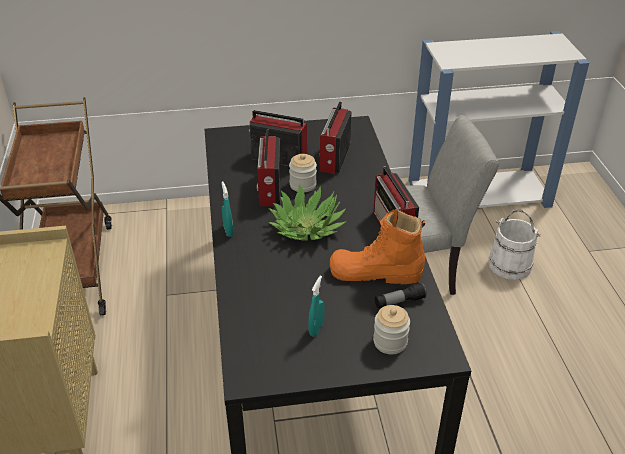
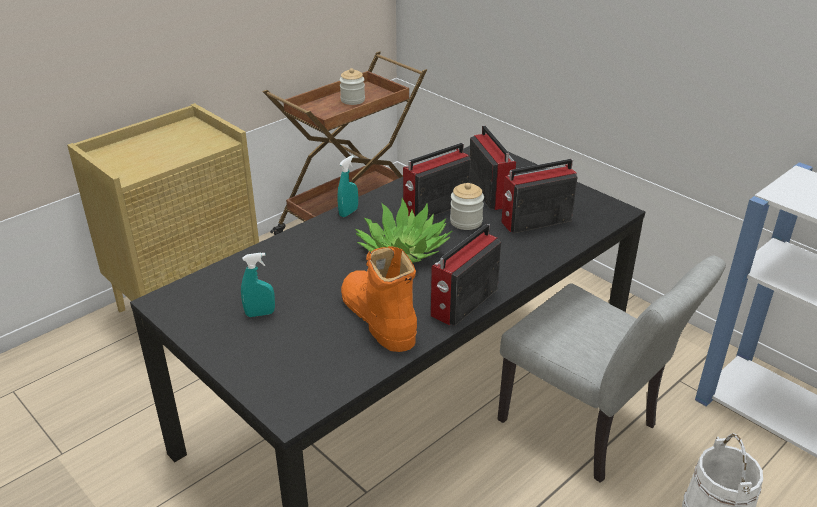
camera: 55 degrees right, 5 degrees down
(390, 342) = (280, 367): jar -> jar (352, 100)
(399, 302) = (348, 351): flashlight -> none

